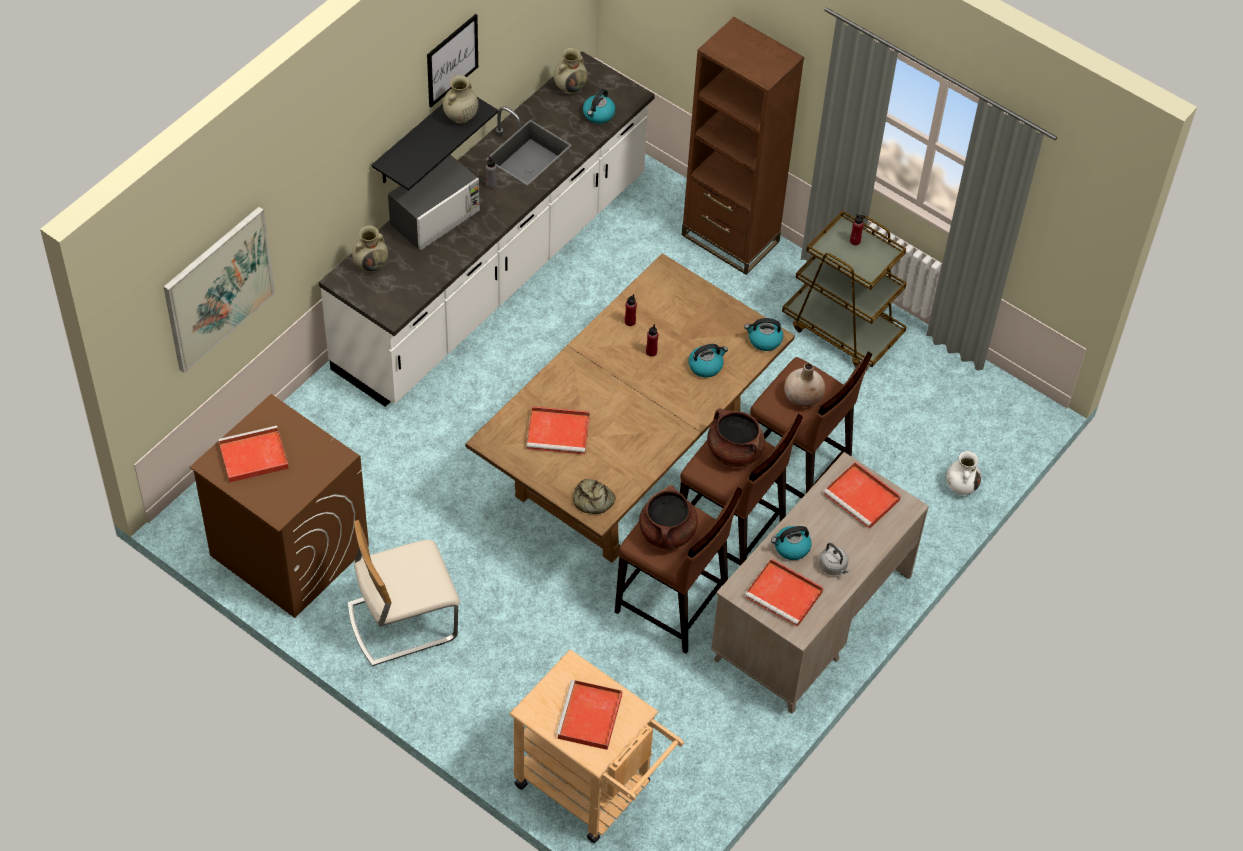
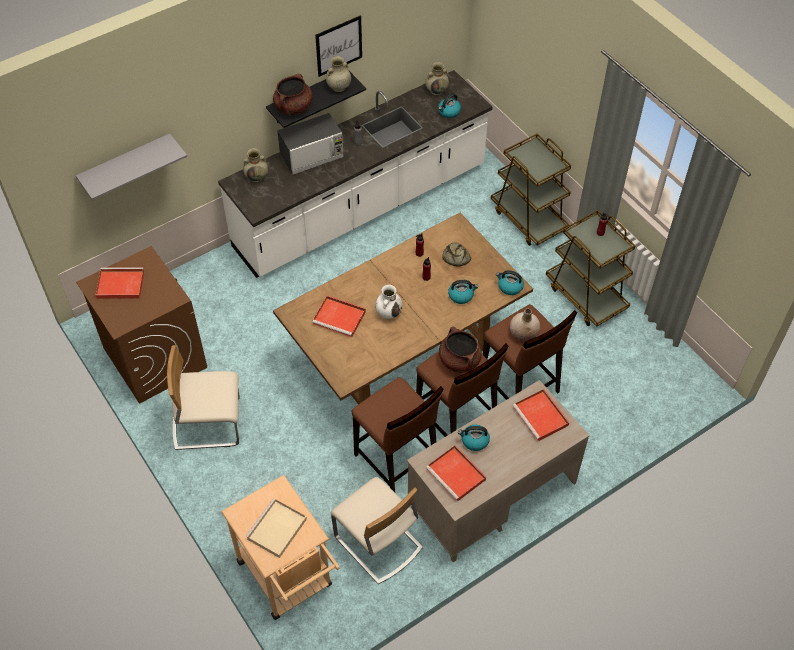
camera: 20 degrees right, 0 degrees up
(218, 288) = (126, 164): picture -> grey shelf
(590, 718) = (276, 530): red tray -> beige tray
(592, 500) = (344, 371): bread -> bread (455, 257)
(667, 532) = (389, 407): brown cooking pot -> brown cooking pot (293, 107)
(688, 715) = (377, 543): none -> beige chair
(730, 238) = (528, 219): brown bookcase -> brown cart
(834, 567) = (501, 463): grey kettle -> none
(961, 486) = (635, 426): white vase -> white vase (389, 313)

